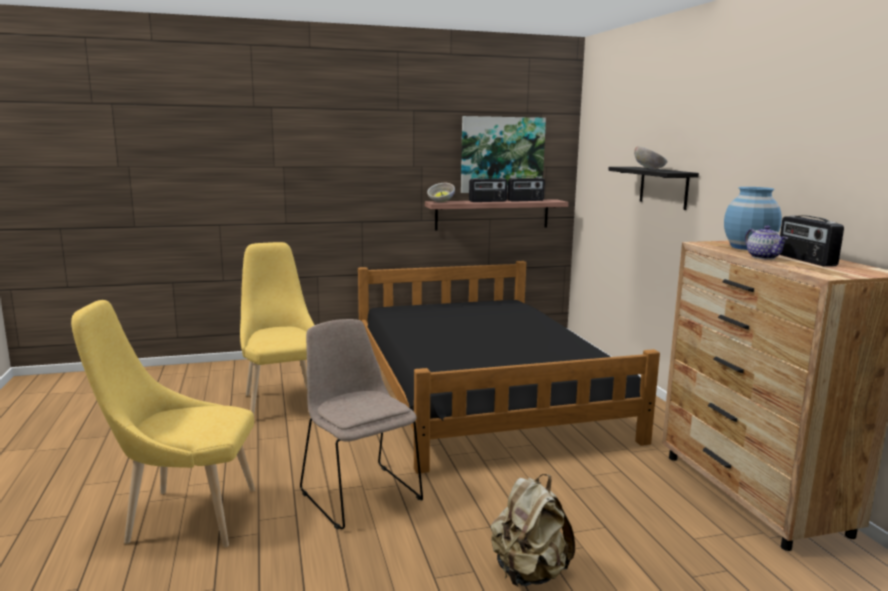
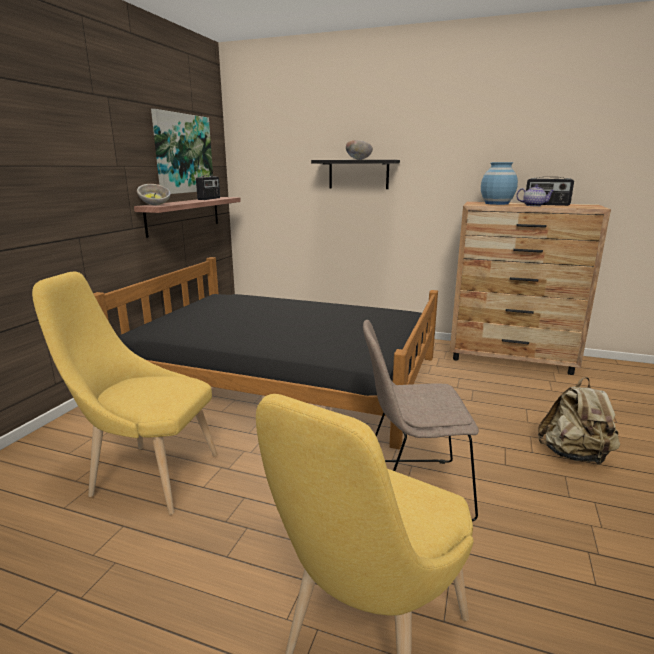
camera: 55 degrees left, 5 degrees up
(488, 201) = (188, 201): radio -> none

